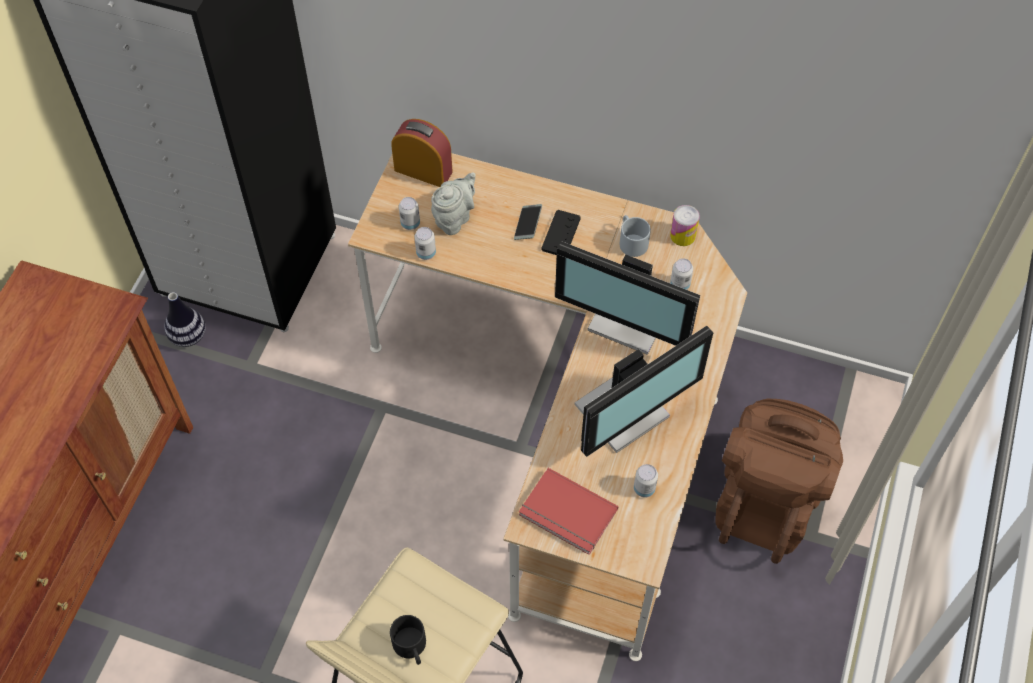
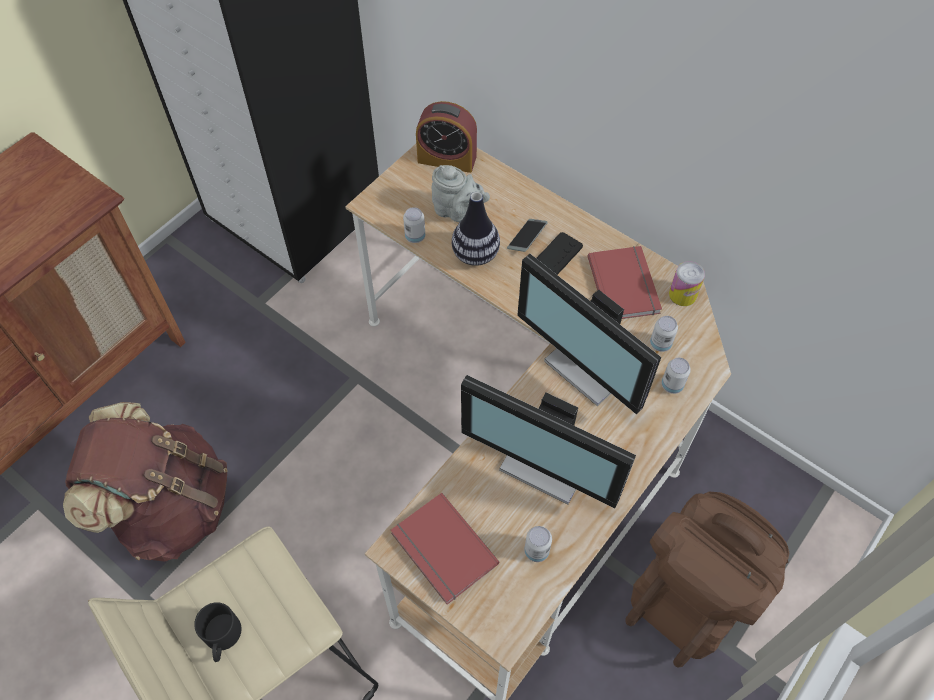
camera: 20 degrees right, 0 degrees up
(188, 336) = (218, 261): vase -> vase (475, 254)
(253, 586) = (170, 506): none -> brown backpack
(410, 223) = (412, 204): can -> can (672, 385)
(423, 171) = (447, 159): alarm clock -> alarm clock turned 150 degrees clockwise
(454, 218) = (457, 211): grey teapot -> grey teapot turned 60 degrees clockwise
(625, 413) = (549, 461): monitor -> monitor turned 45 degrees clockwise
(631, 241) = (625, 284): grey mug -> red book

